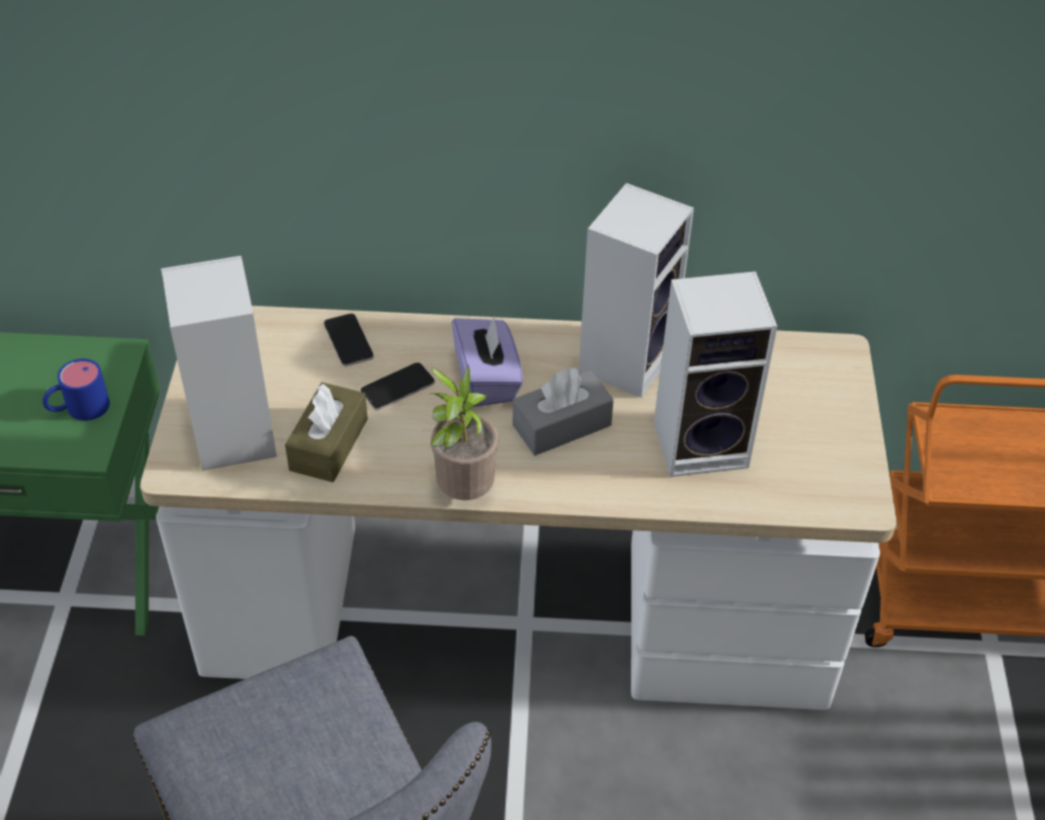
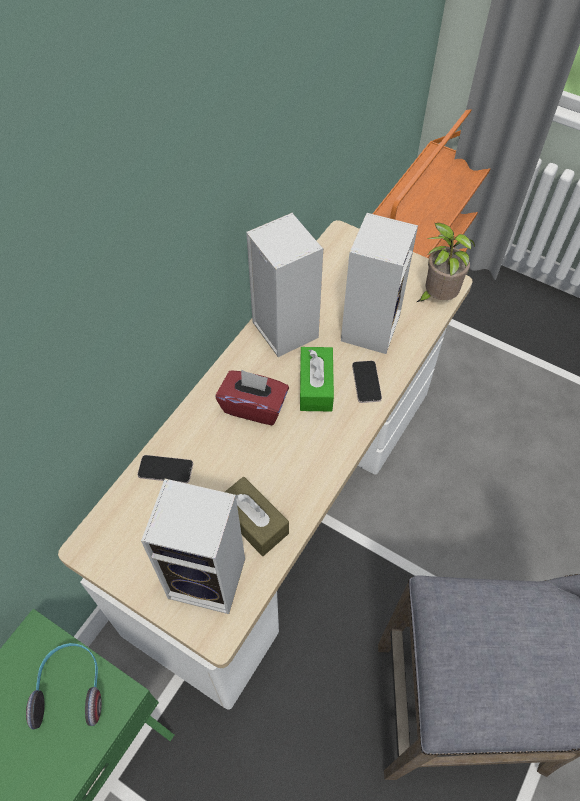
camera: 60 degrees left, 10 degrees up
(78, 409) = (71, 688): blue mug -> headphones
(397, 387) = (228, 459): phone -> phone (366, 382)
(463, 491) = (338, 462): potted plant -> potted plant (437, 297)
(487, 380) = (254, 406): purple tissue box -> red tissue box
(561, 425) = (316, 386): grey tissue box -> green tissue box

